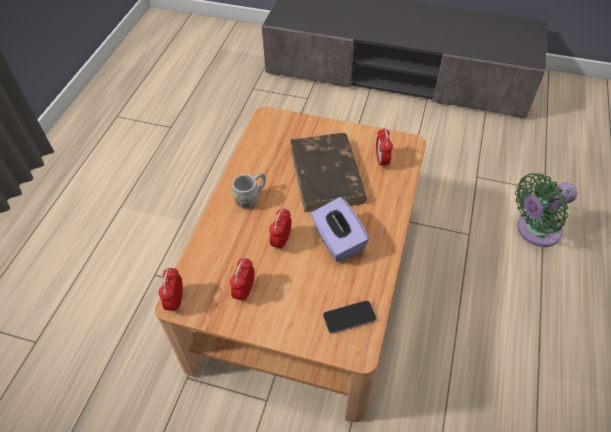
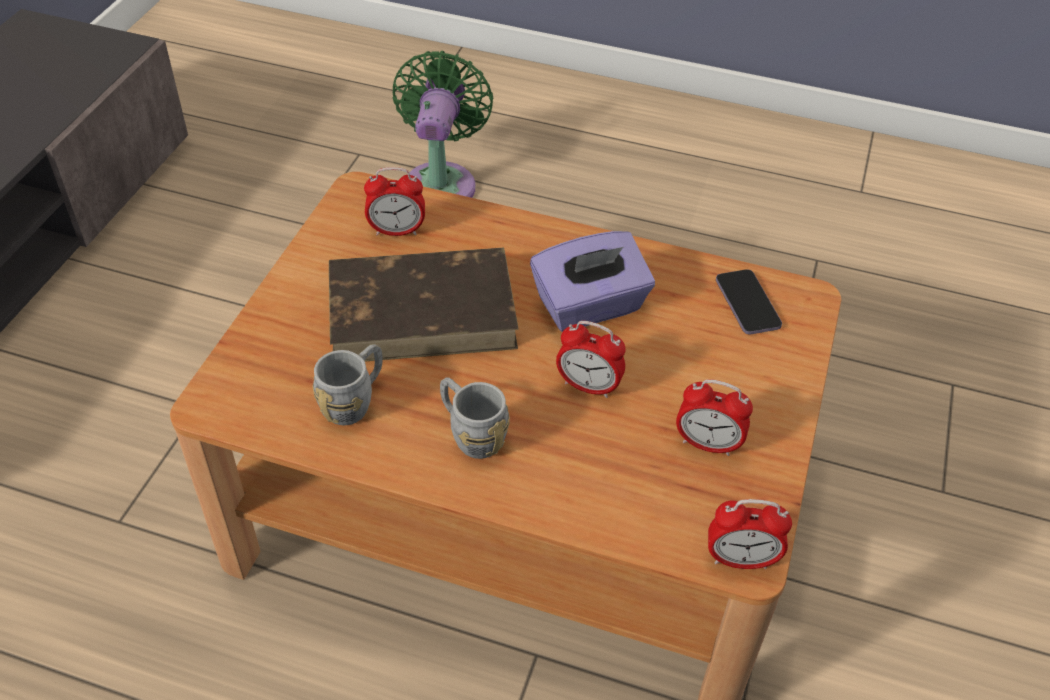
camera: 90 degrees left, 5 degrees down
(269, 158) = (355, 401): none -> grey mug
(534, 230) = (441, 182): green fan -> green fan turned 150 degrees counterclockwise

